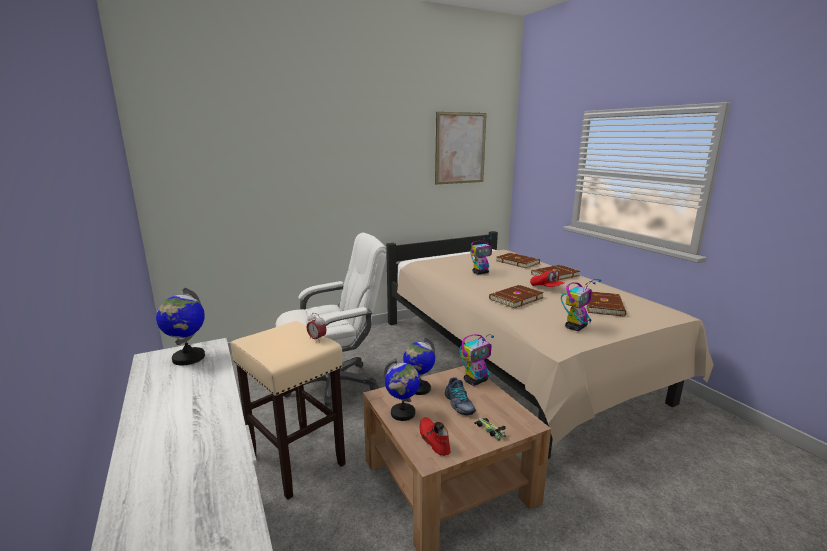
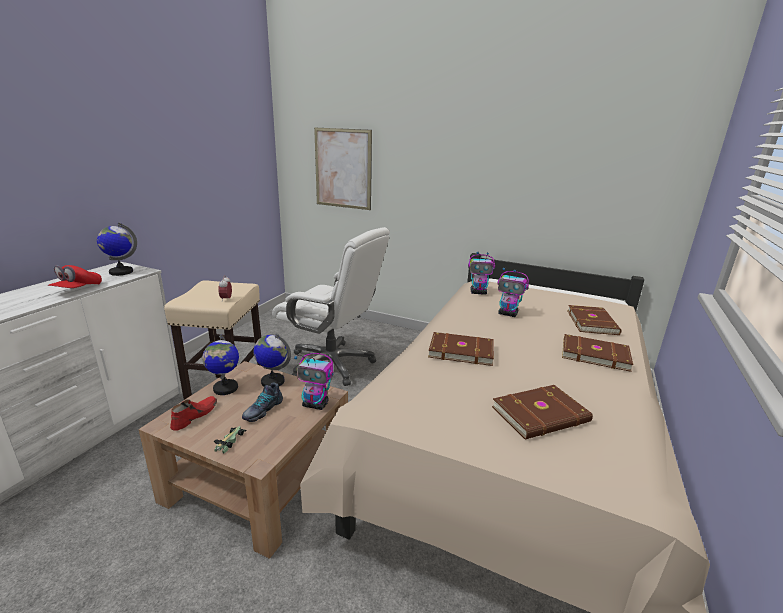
camera: 50 degrees right, 5 degrees up
(460, 148) = (602, 147): picture -> picture (343, 169)
(546, 288) = (532, 360): red cap -> red cap (77, 289)
(576, 327) = (428, 408): toy robot -> toy robot (478, 292)

